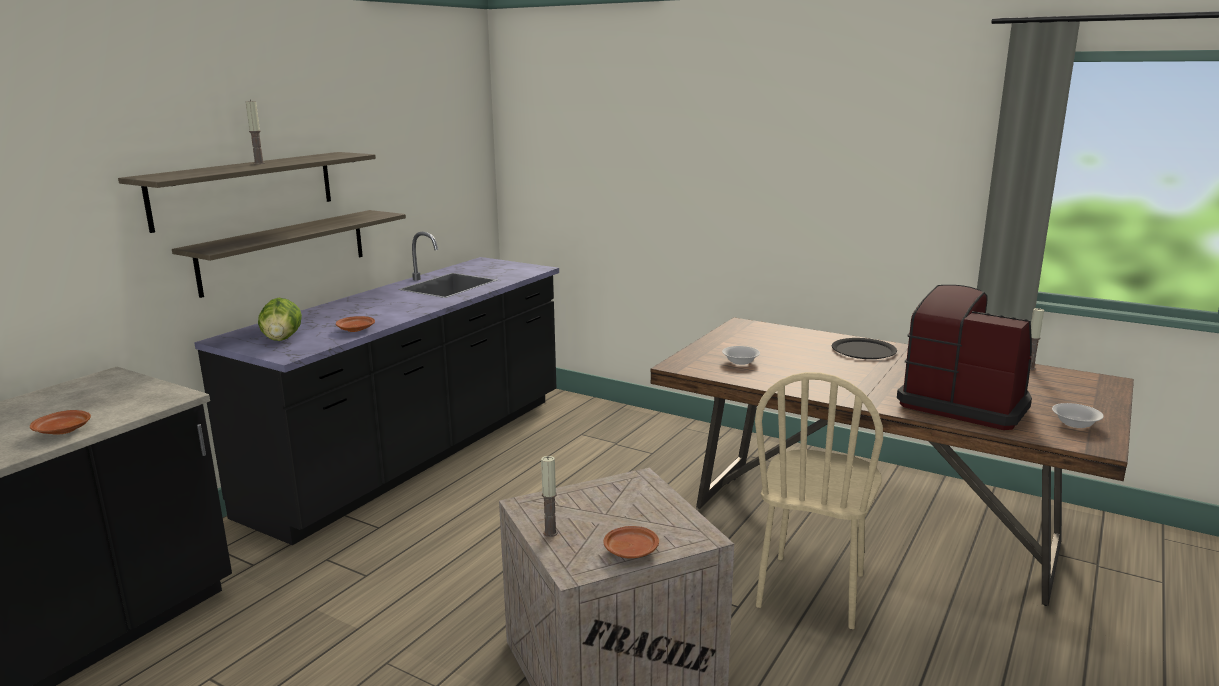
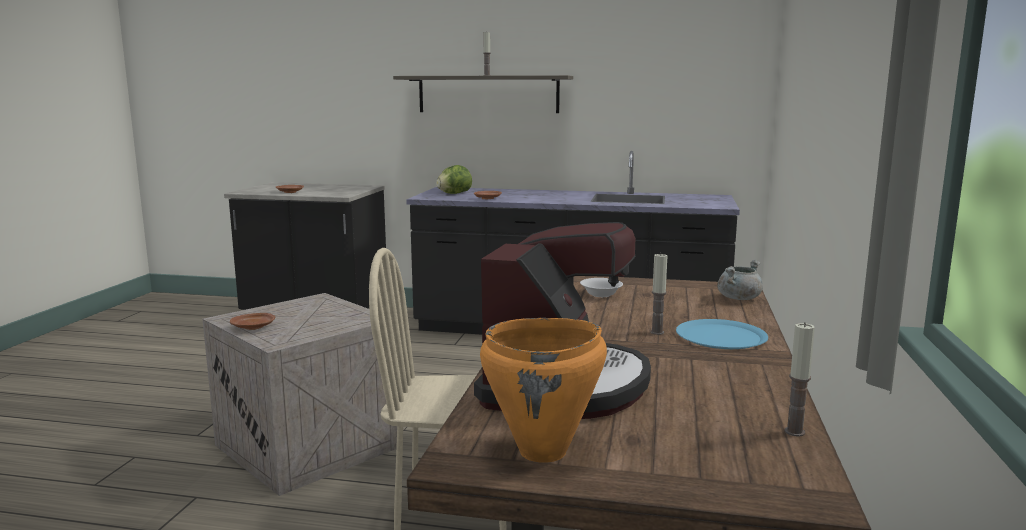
camera: 70 degrees right, 5 degrees down
(284, 251) = (513, 143): shelf -> none
(550, 533) = (278, 307): candle -> candle (657, 332)
(771, 329) = (738, 298): none -> grey cooking pot
(863, 350) = (721, 336): black plate -> blue plate
(1075, 423) = (543, 452): white bowl -> orange cooking pot

